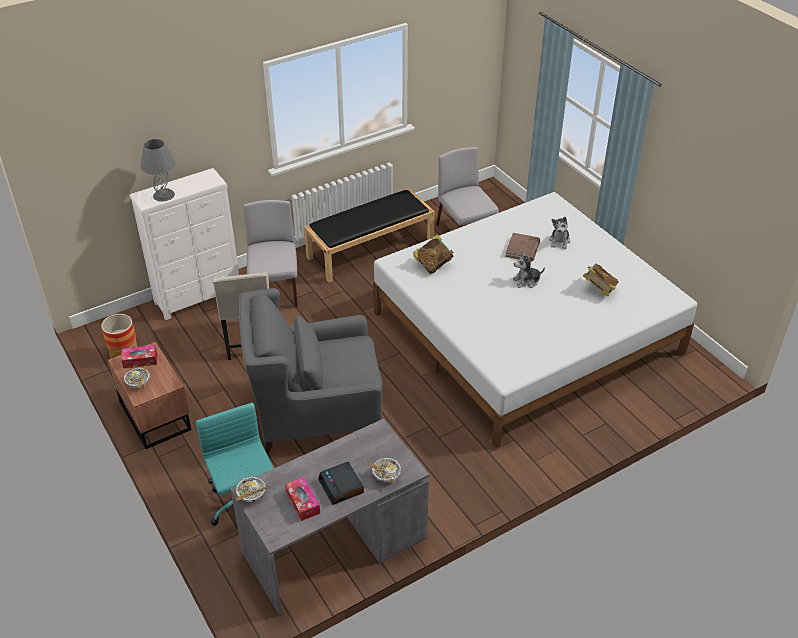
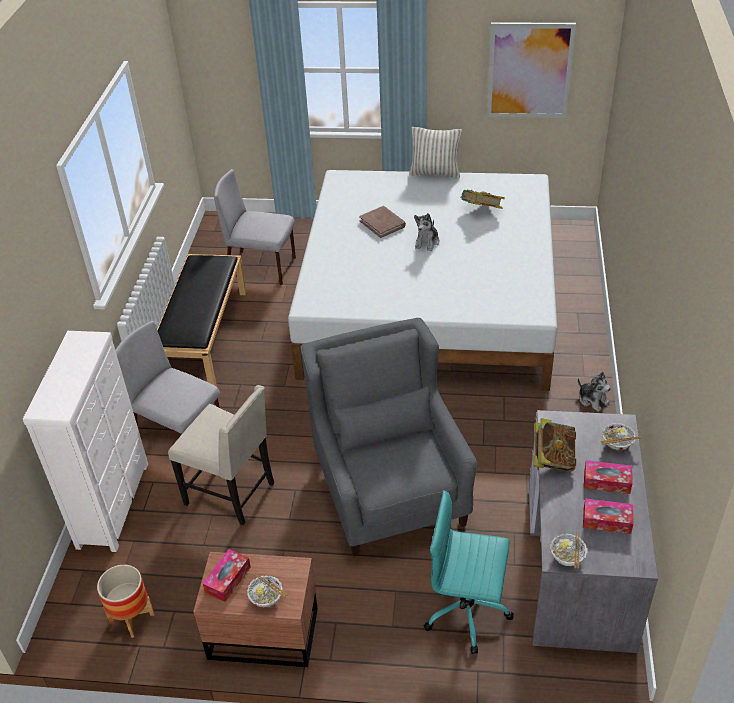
camera: 50 degrees left, 0 degrees up
(163, 195) = (65, 390): grey table lamp -> none
(316, 411) = (389, 490): grey armchair -> grey armchair turned 135 degrees clockwise
(341, 487) = (606, 482): alarm clock -> tissue box
(433, 265) = (342, 284): book -> book (552, 459)
(559, 241) = (396, 200): plush toy -> plush toy (592, 400)
(618, 243) = (435, 173): none -> pillow
(720, 199) = (529, 70): none -> picture

